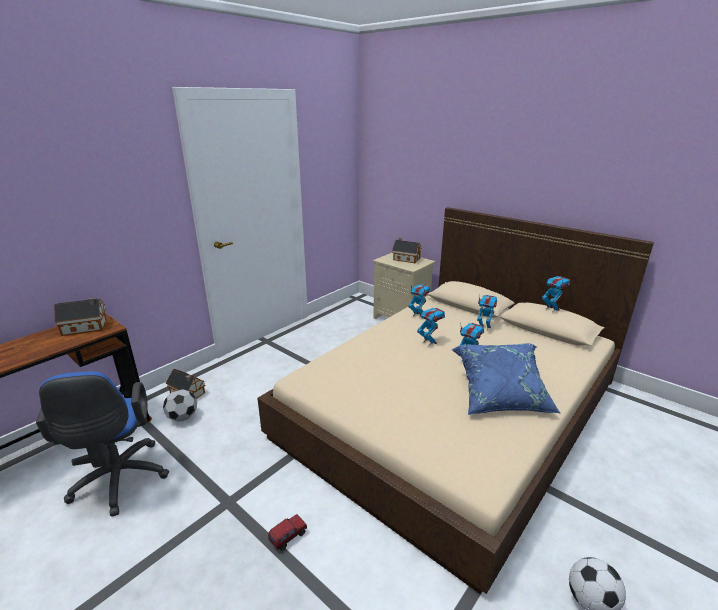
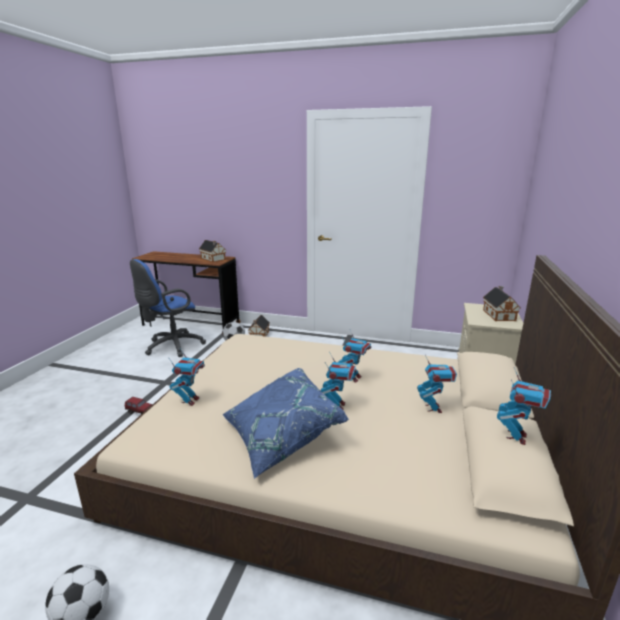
camera: 65 degrees right, 5 degrees down
(418, 315) = (409, 363): toy robot -> toy robot (190, 400)

